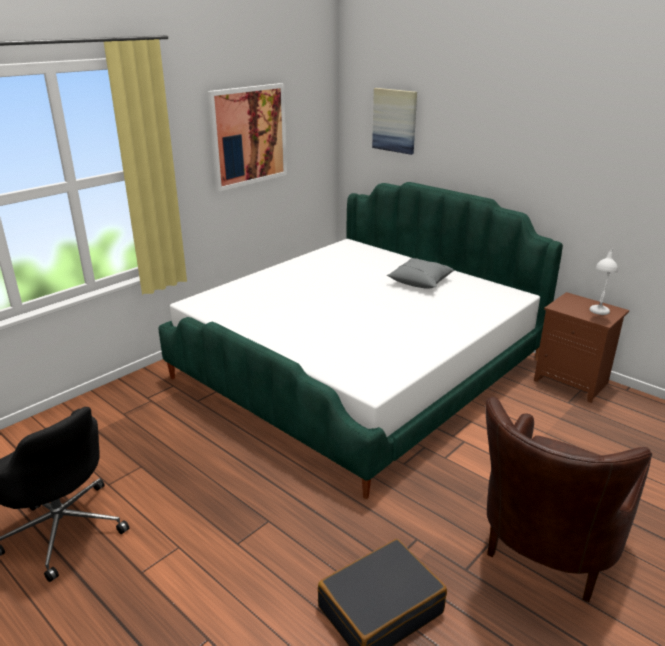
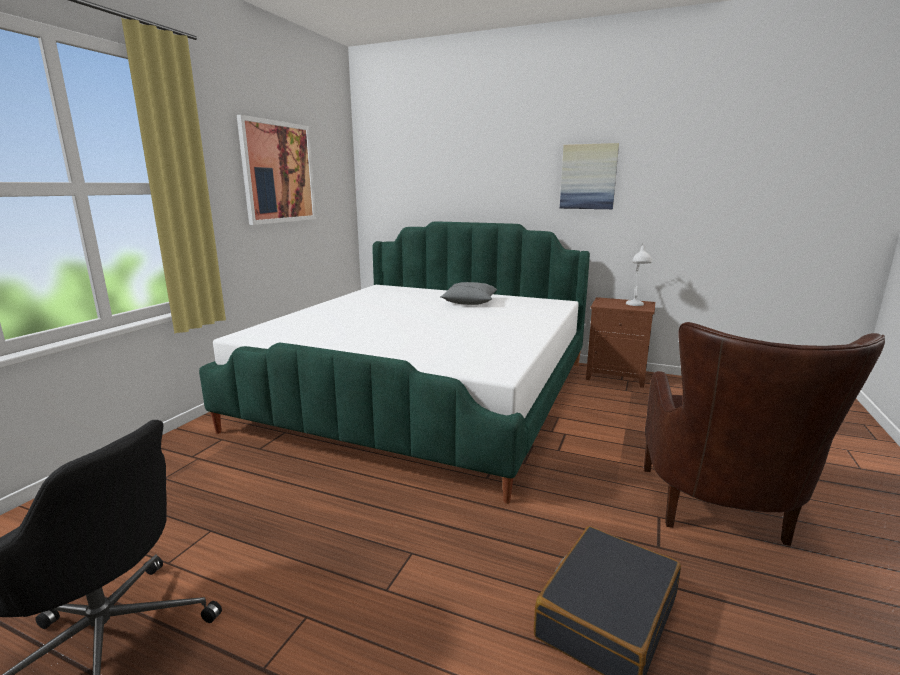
camera: 20 degrees left, 10 degrees down
(395, 120) = (414, 168): picture -> picture (588, 177)

